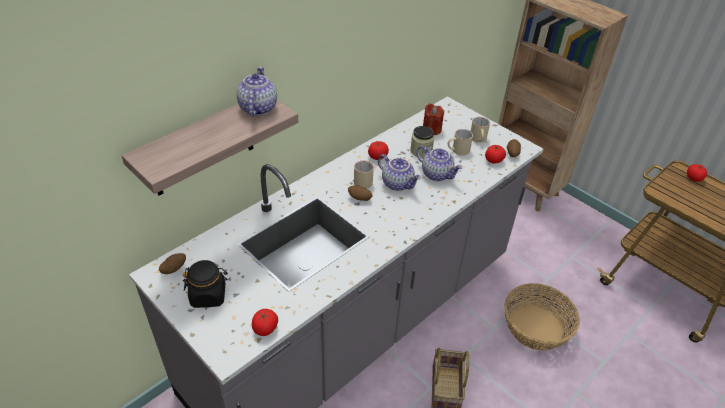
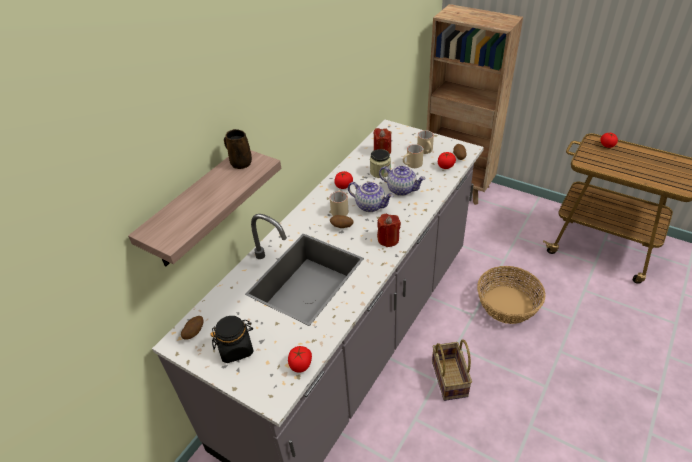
camera: 10 degrees left, 0 degrees up
(257, 108) = (240, 163): teapot -> brown mug
(403, 223) = (388, 239): none -> red candle

